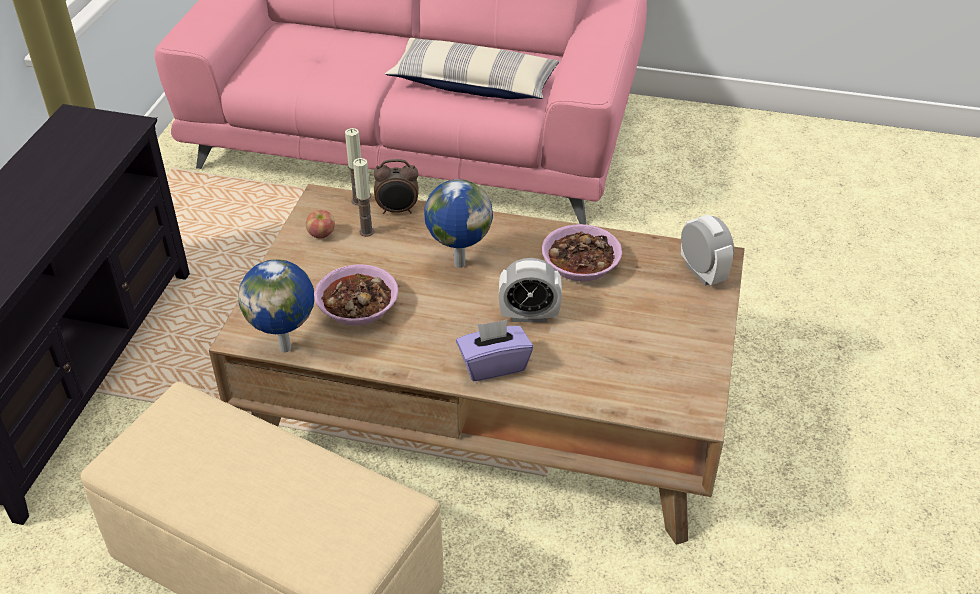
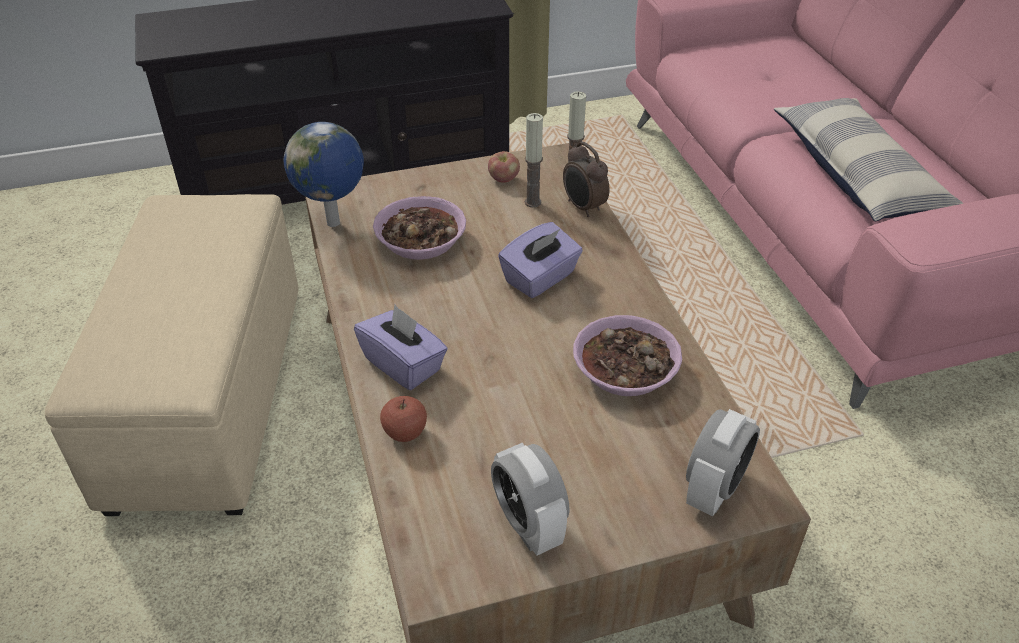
camera: 60 degrees right, 0 degrees up
(458, 263) = (540, 278): globe -> purple tissue box
(529, 315) = (502, 361): alarm clock -> alarm clock (528, 525)
(563, 387) = (405, 433): none -> apple

